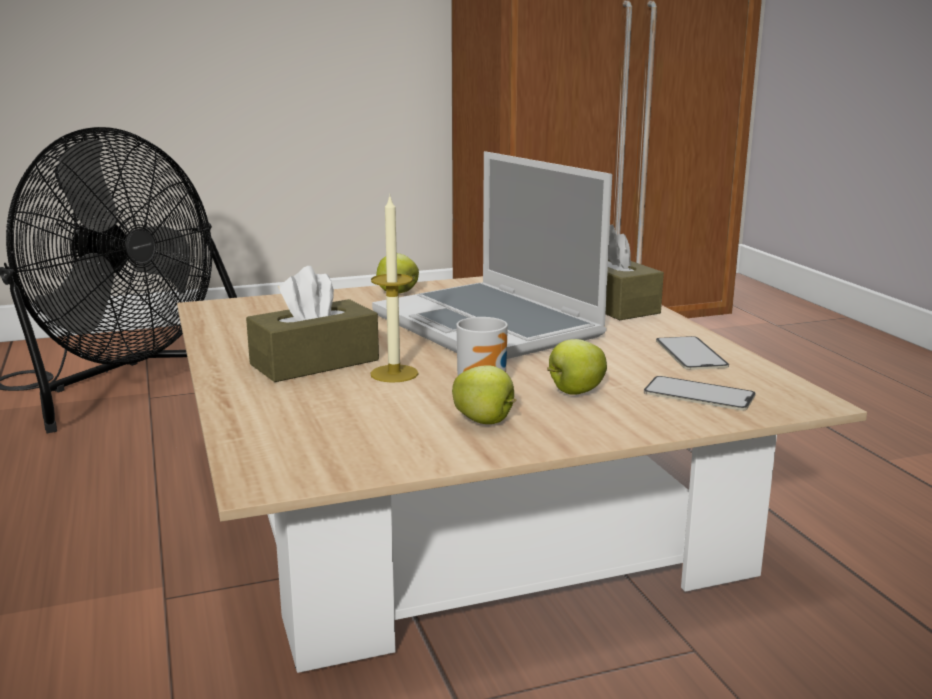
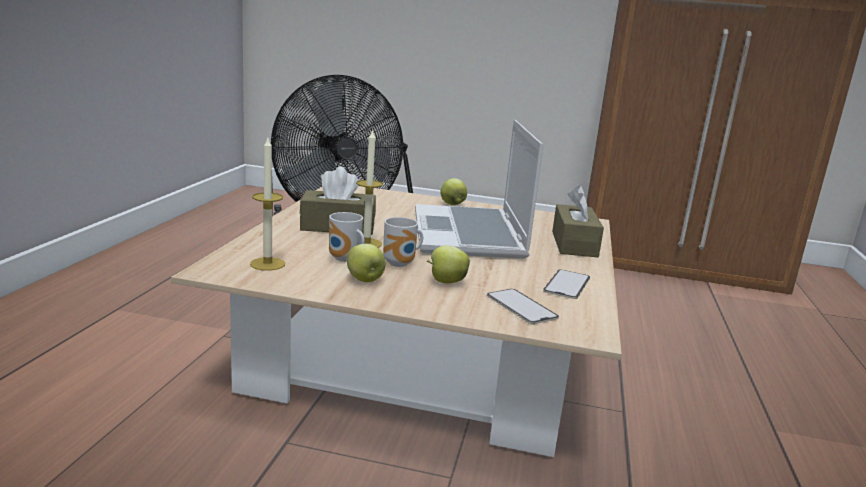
camera: 30 degrees right, 0 degrees up
(323, 443) = (267, 264): none -> candle
(410, 403) = (345, 259): none -> mug

